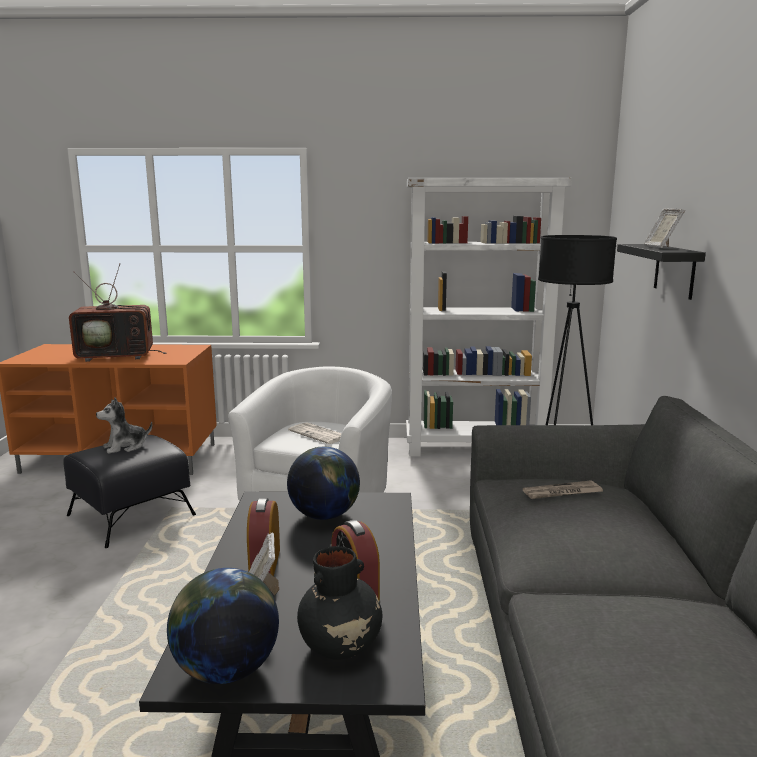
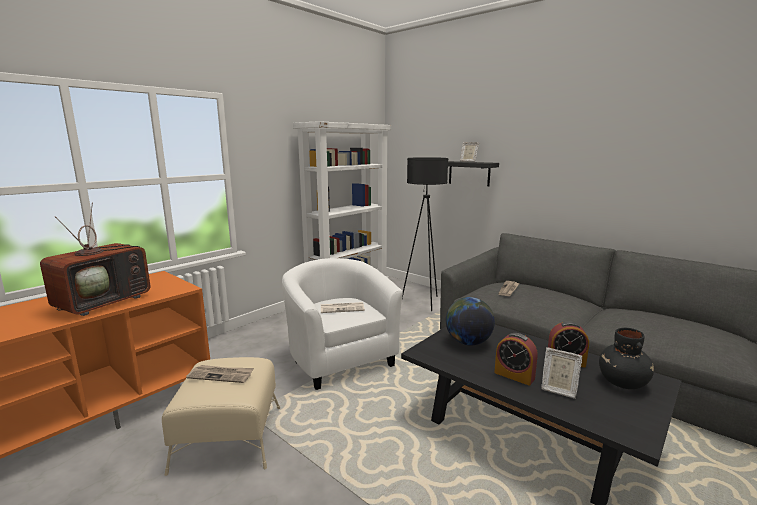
camera: 50 degrees left, 0 degrees up
(125, 447) = (221, 375): plush toy -> newspaper
(132, 515) = (229, 437): black ottoman -> beige ottoman
(226, 670) = (634, 421): globe -> none

